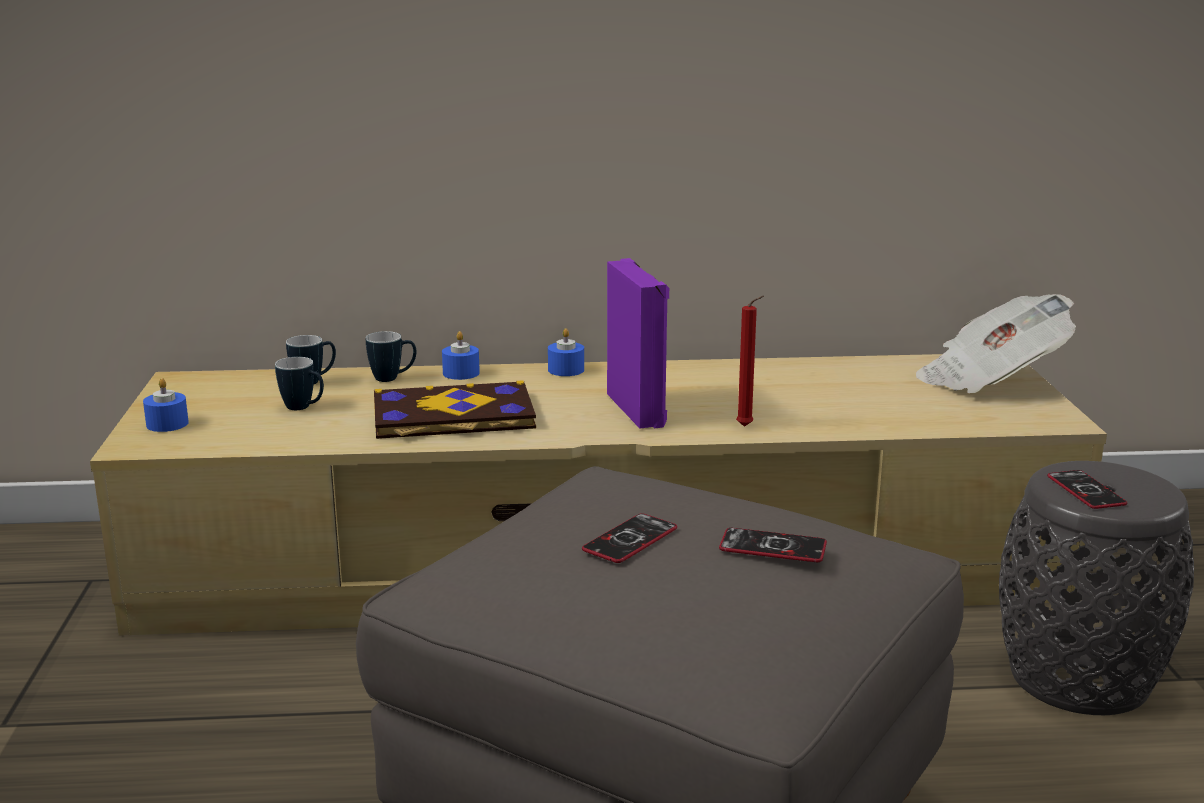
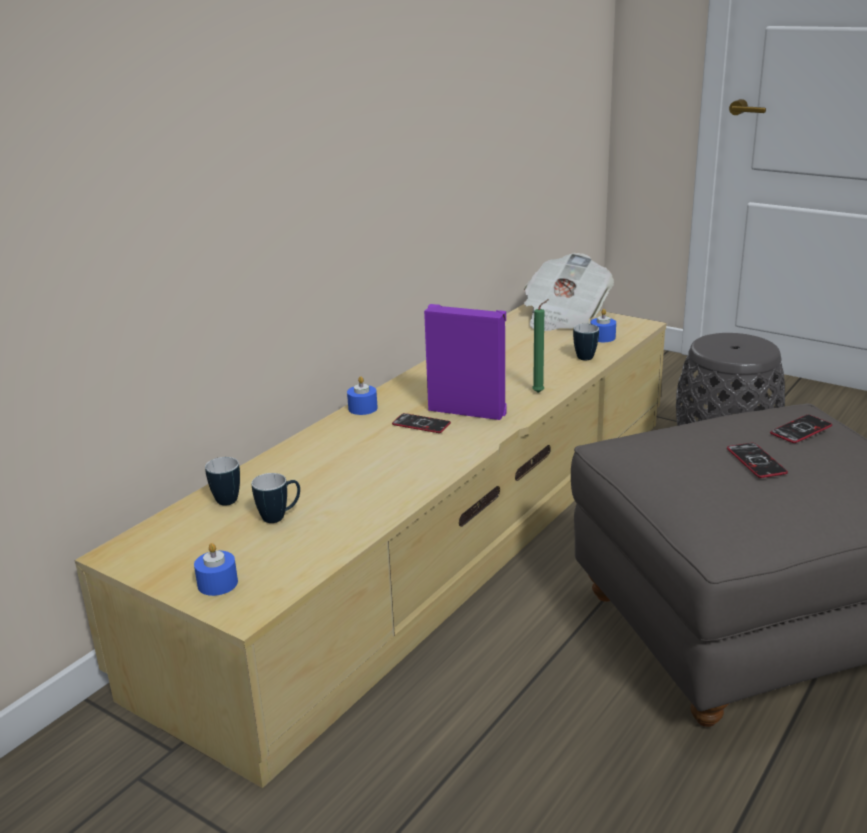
camera: 50 degrees left, 5 degrees up
(393, 378) = (276, 467): mug -> mug (586, 356)
(453, 416) = (387, 468): book -> none
(461, 373) = (308, 441): blue candle -> blue candle (602, 337)
(747, 427) = (540, 392): red candle -> green candle
(1085, 491) = (734, 352): phone -> phone (421, 424)

